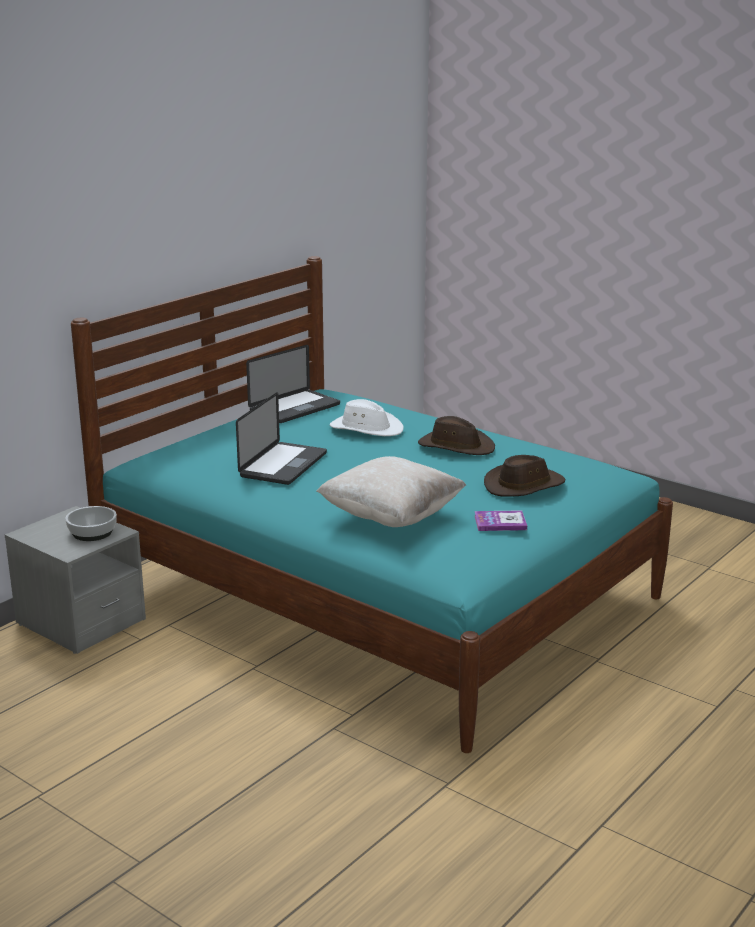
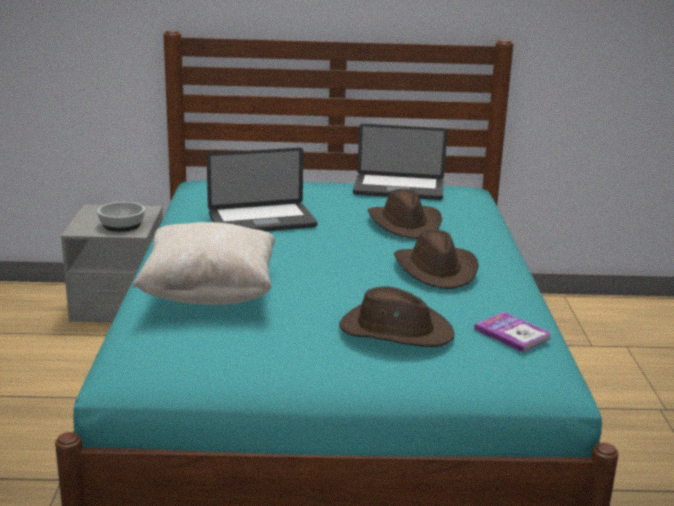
camera: 50 degrees right, 0 degrees up
(366, 428) = (405, 224): white hat -> brown hat
(500, 522) = (274, 348): book -> book (512, 334)

